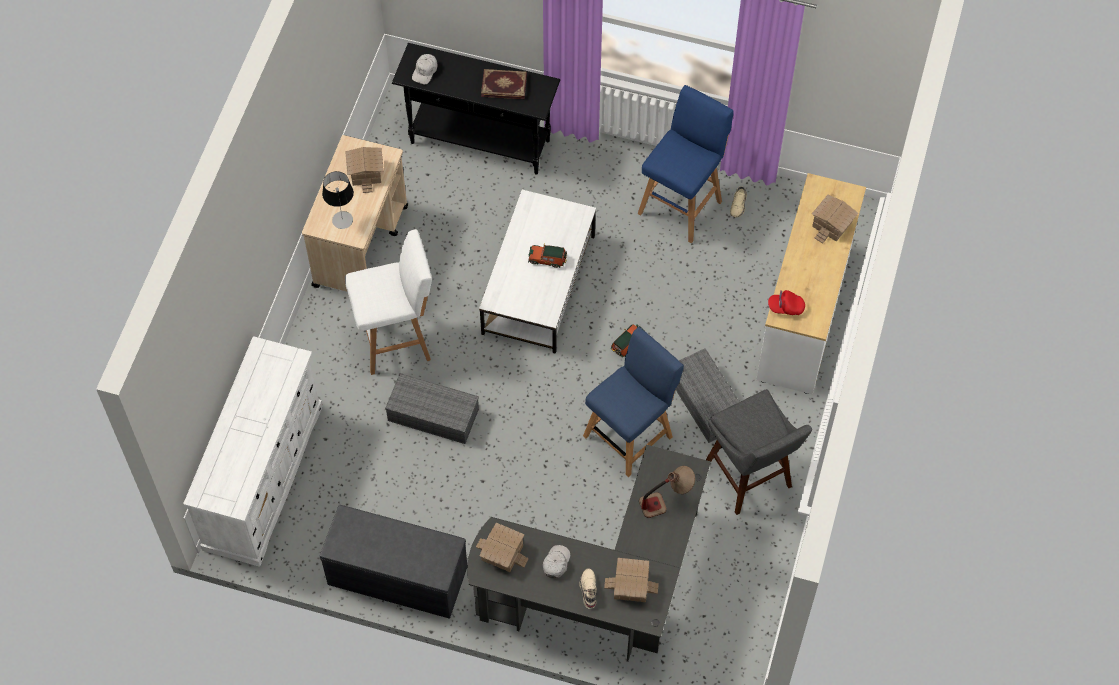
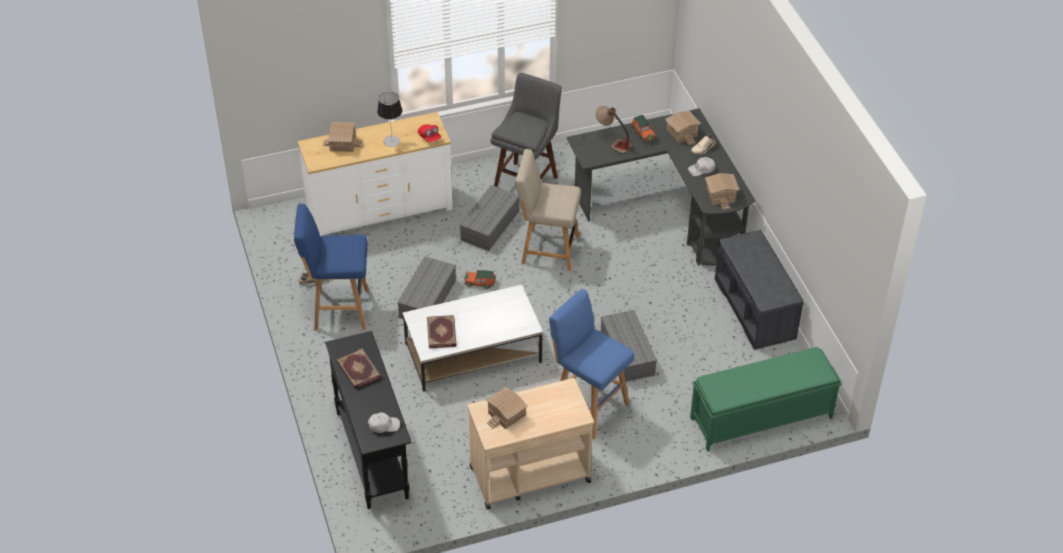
camera: 125 degrees left, 15 degrees down
(263, 475) = (760, 418): white dresser -> green bench
(342, 220) = (561, 403): table lamp -> table lamp (392, 141)
(396, 339) = (588, 407): white stool -> blue stool
(543, 224) = (442, 333): none -> book
(547, 259) = (469, 316): toy car -> toy car (643, 133)
(631, 433) = (546, 249): blue chair -> beige chair
(641, 286) = (427, 298): none -> grey storage box

